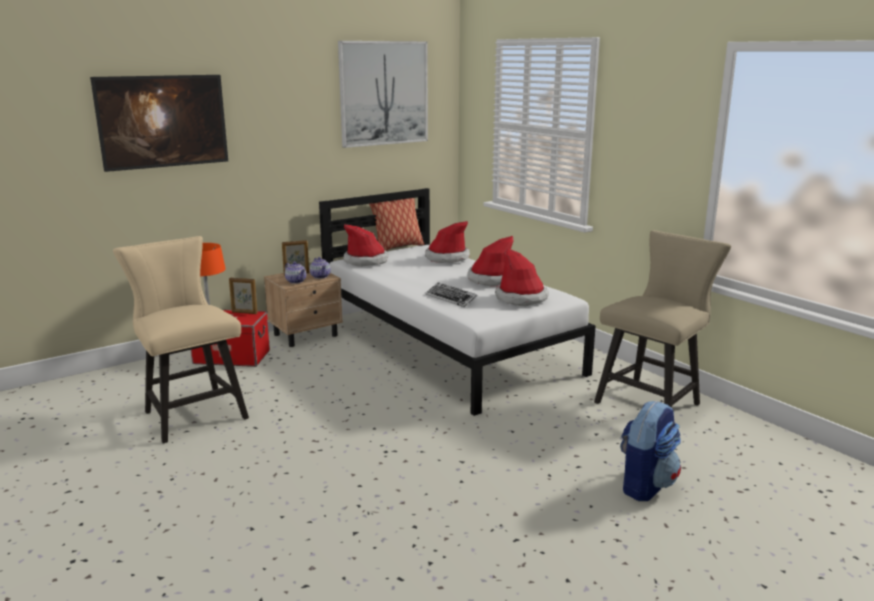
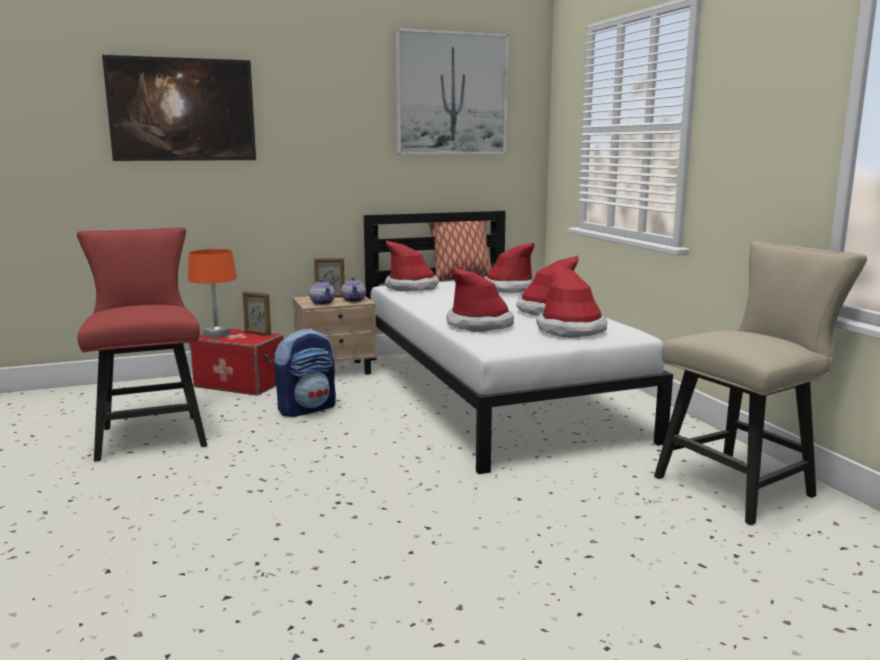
camera: 15 degrees right, 5 degrees down
(191, 413) = (151, 434): beige chair -> red chair
(451, 298) = (480, 324): keyboard -> hat
(645, 485) = (680, 596): backpack -> backpack (307, 409)

